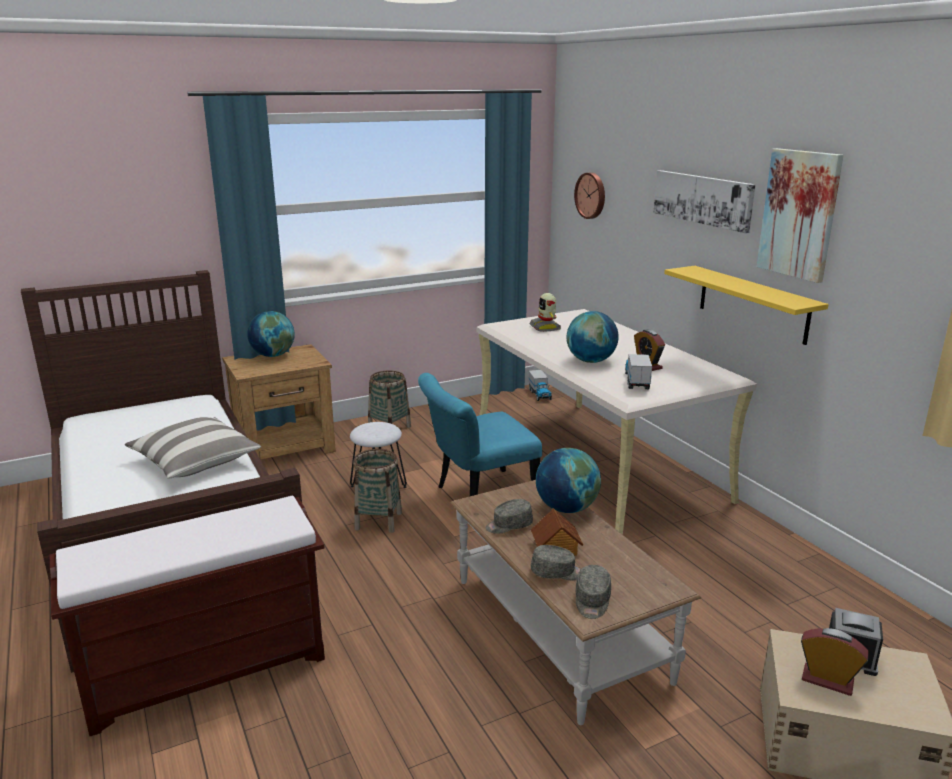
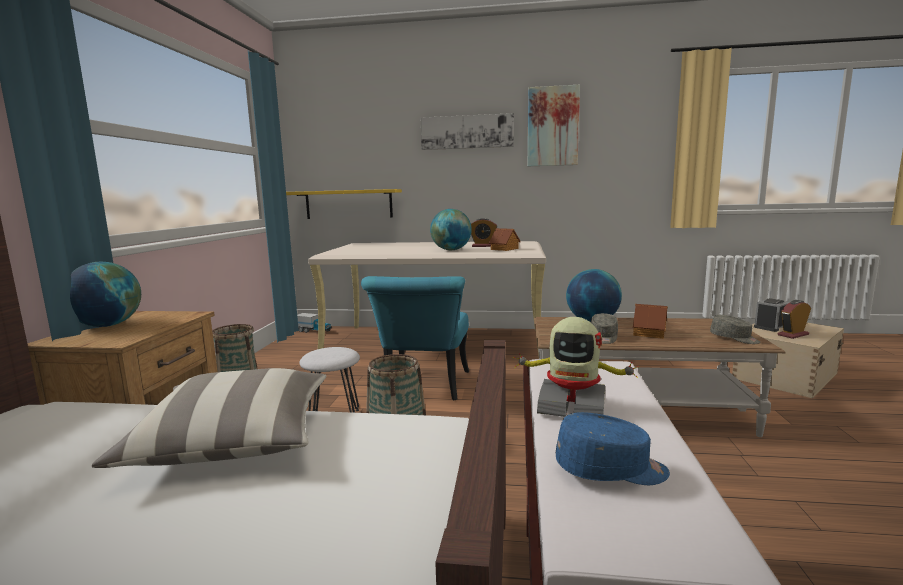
camera: 55 degrees left, 10 degrees down
(135, 548) = (611, 470): none -> blue cap
(545, 327) = (365, 249): toy robot -> toy robot (572, 405)
(557, 573) = (688, 339): grey cap -> none
(591, 195) = (340, 150): wall clock -> none
(636, 381) = (505, 249): toy truck -> toy house
(752, 304) = (524, 193): yellow shelf -> yellow shelf (348, 204)

